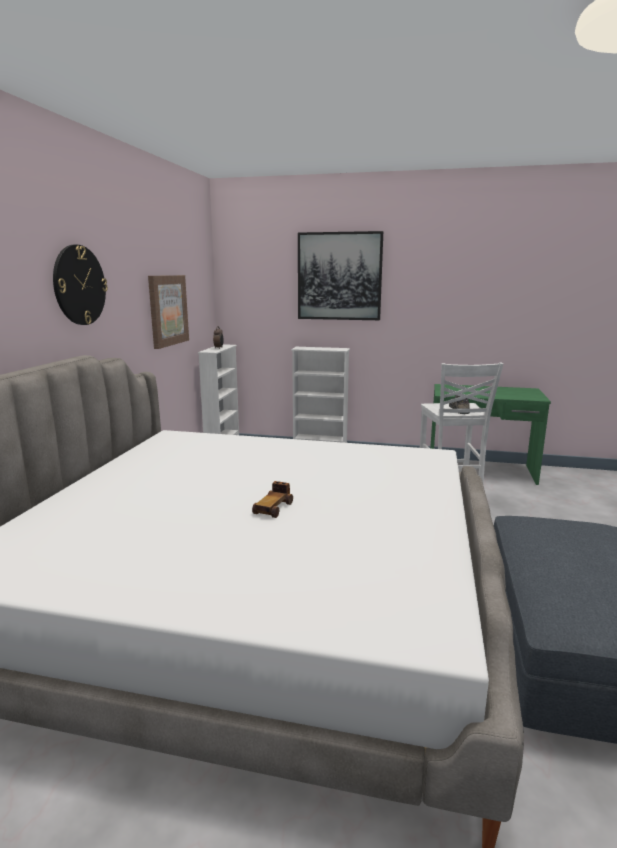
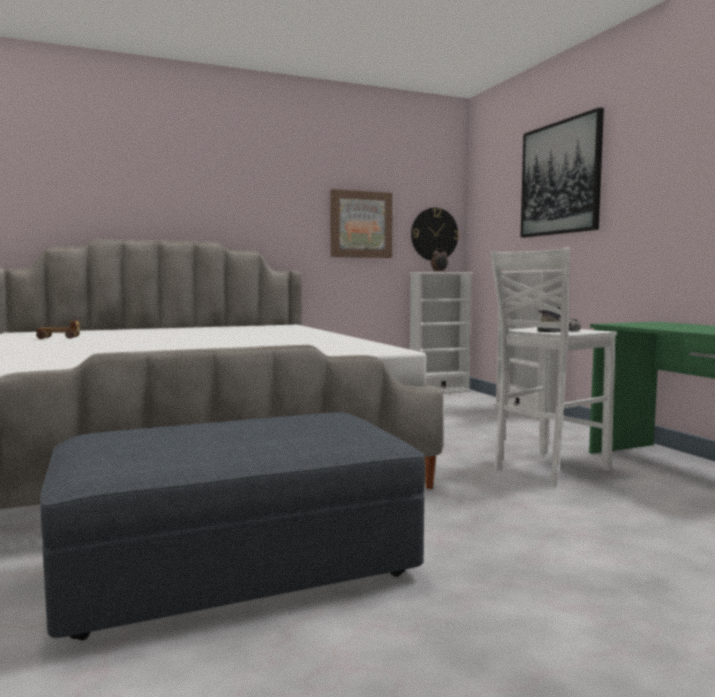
camera: 55 degrees right, 10 degrees down
(79, 285) = (230, 190): wall clock -> wall clock (434, 234)
(273, 508) = (165, 343): toy car -> toy car (59, 338)

